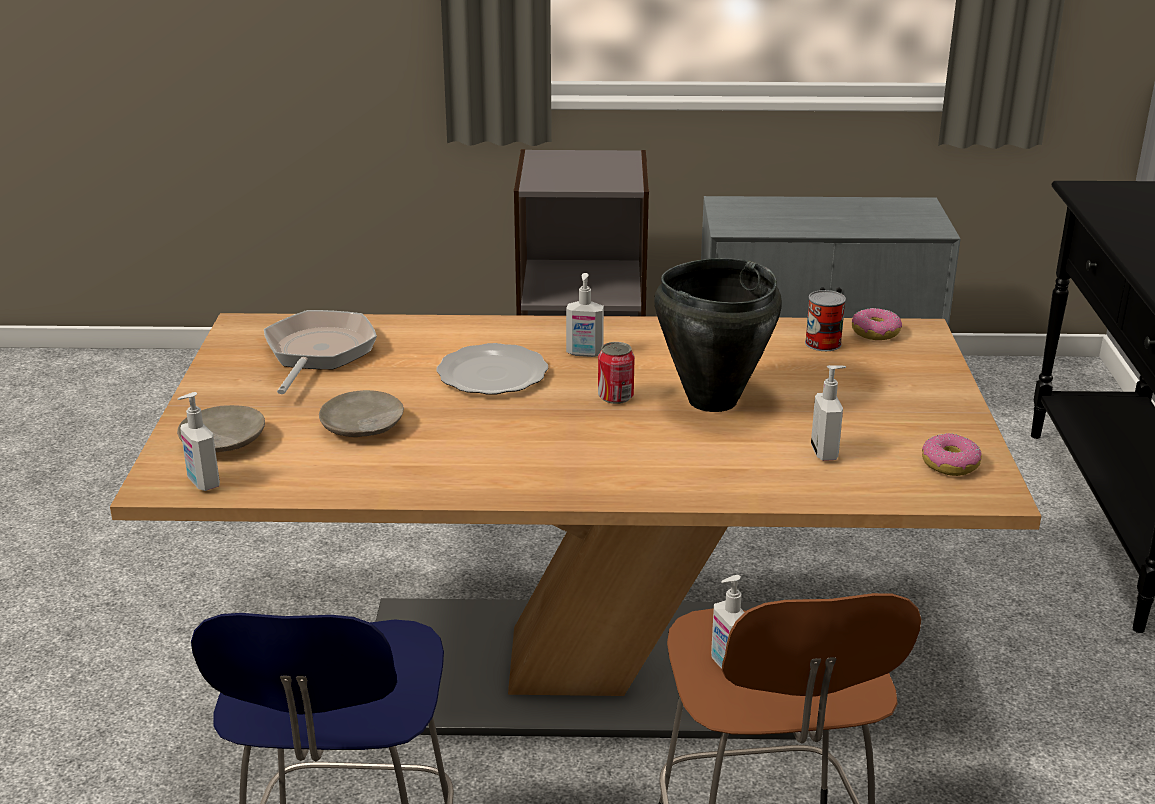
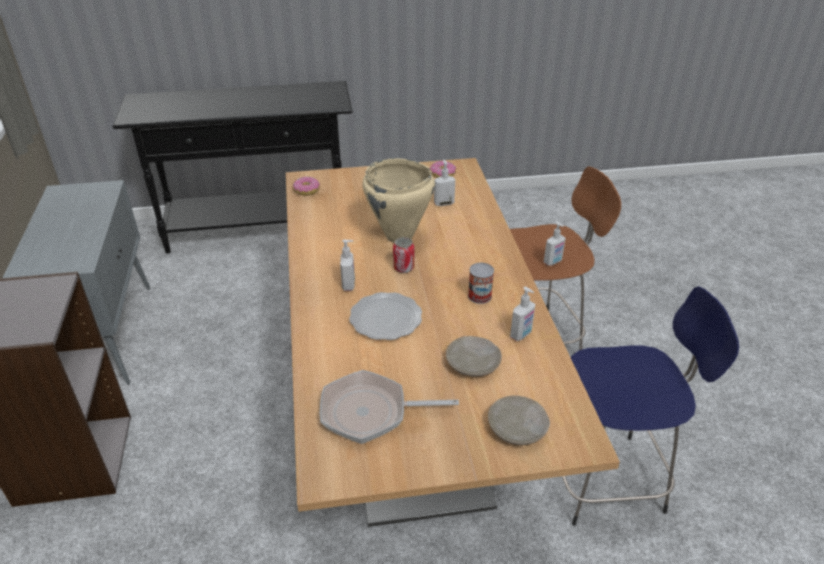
camera: 100 degrees left, 10 degrees up
(202, 483) = (572, 421): soap dispenser -> soap dispenser (521, 334)
(711, 400) = (399, 236): black cooking pot -> beige cooking pot
(823, 343) = (322, 205): can -> can (479, 296)

